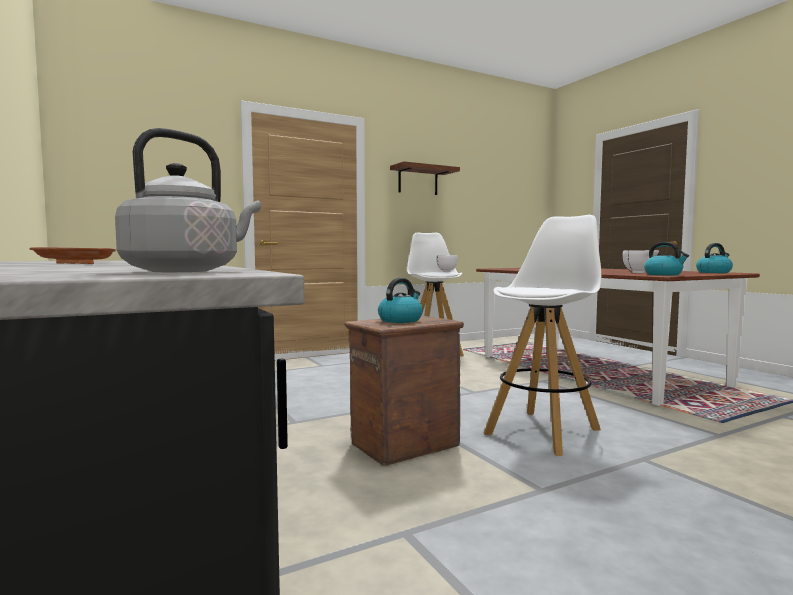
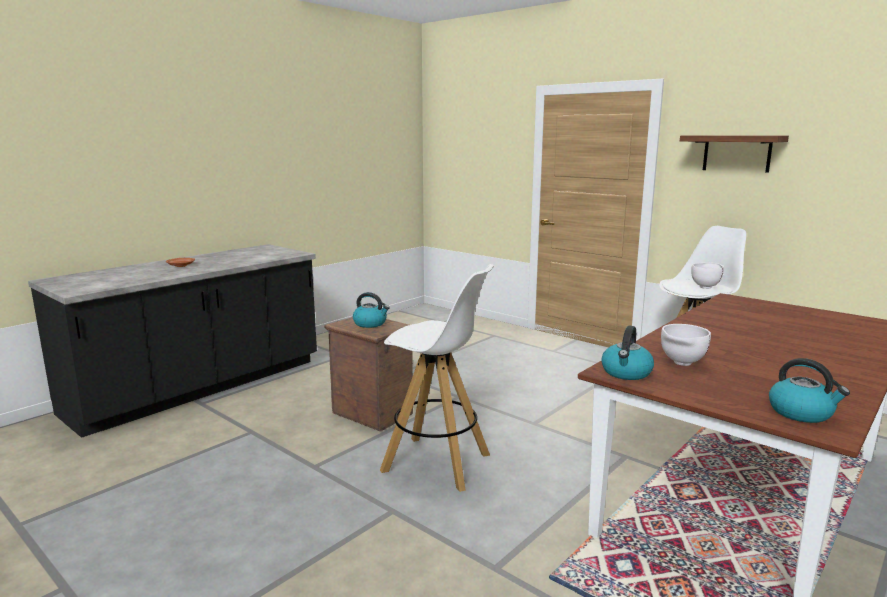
camera: 70 degrees right, 10 degrees up
(187, 271) = (86, 288): grey kettle -> none

